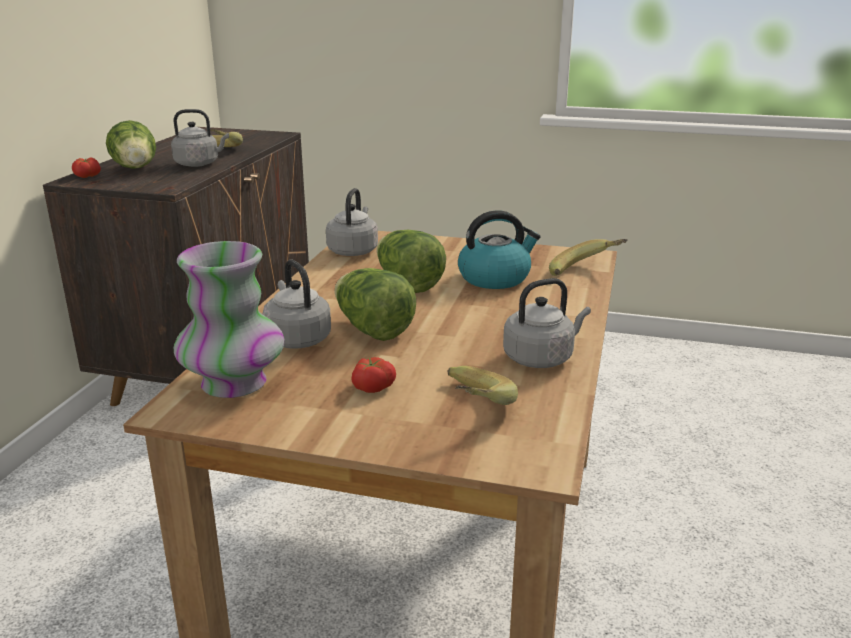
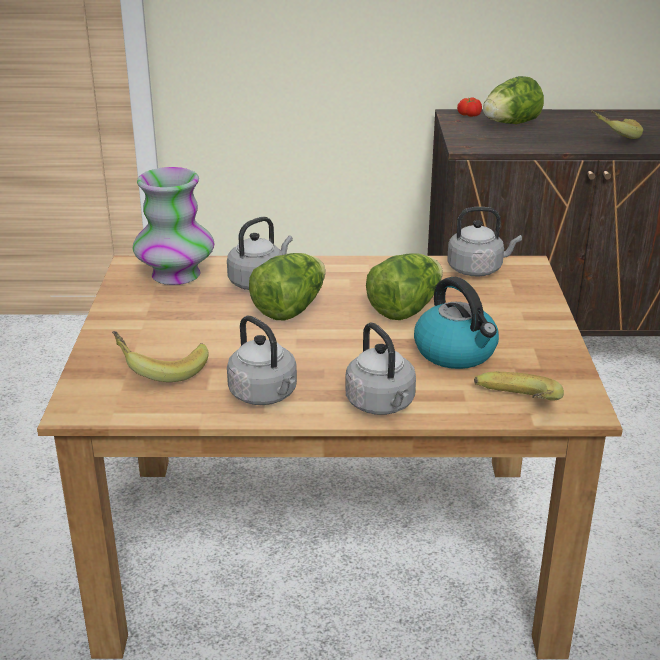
camera: 75 degrees right, 5 degrees up
(199, 164) = (556, 140): grey kettle -> grey kettle (382, 405)
(372, 387) = (184, 325): tomato -> none

